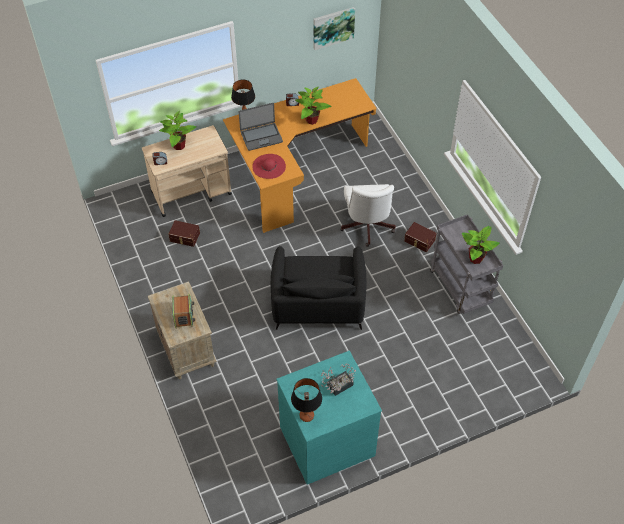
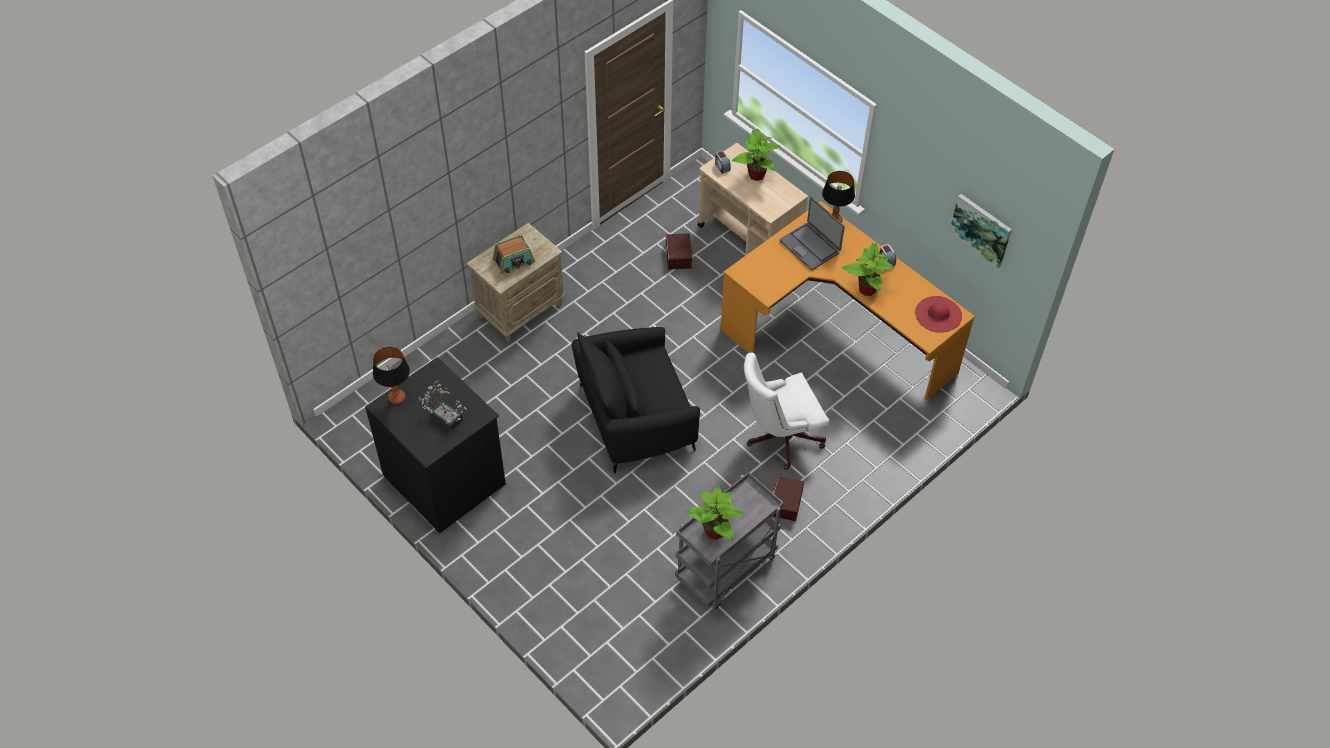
camera: 70 degrees right, 0 degrees up
(269, 166) = (764, 268): red hat -> red hat (938, 314)
(326, 440) = (445, 478): turquoise dresser -> black dresser

